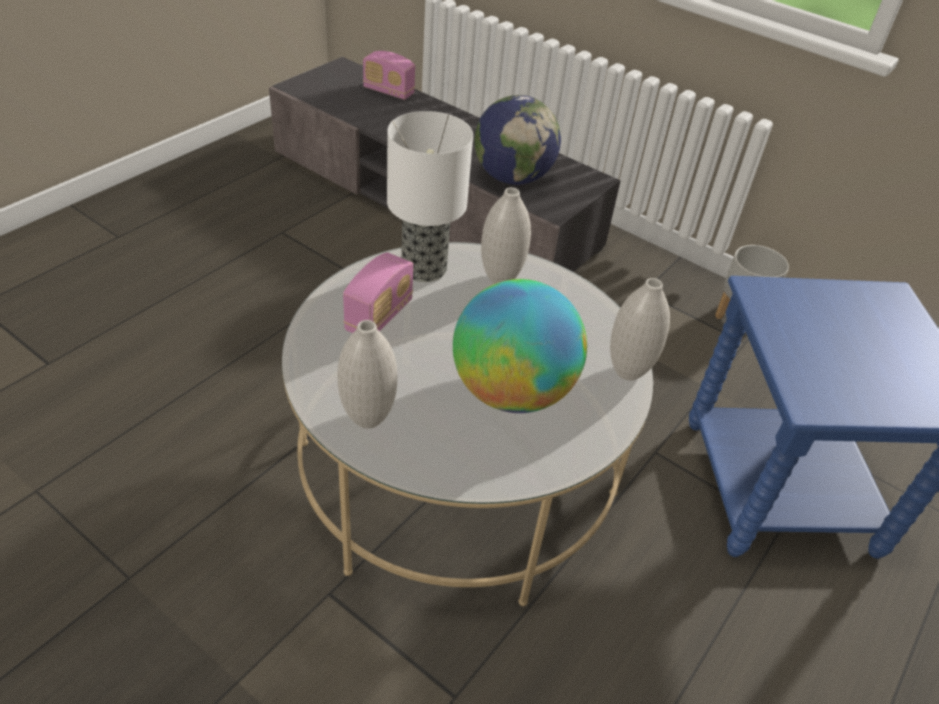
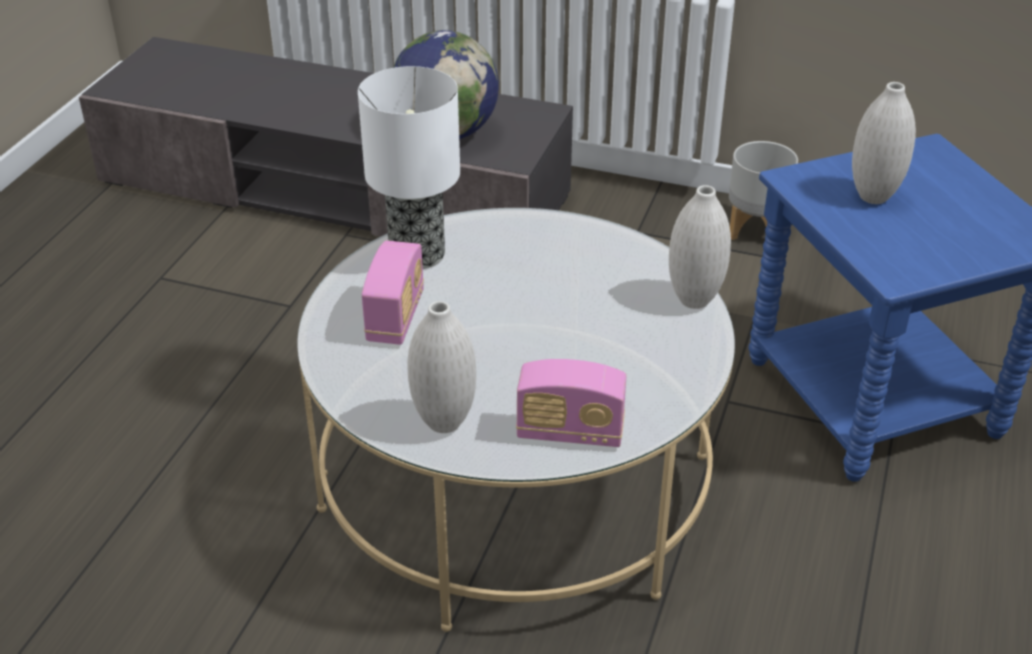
camera: 15 degrees left, 5 degrees down
(388, 91) = (238, 67): radio -> radio (570, 432)
(500, 279) = (509, 242): white vase -> white vase (873, 197)
(512, 392) = (584, 353): globe -> none

